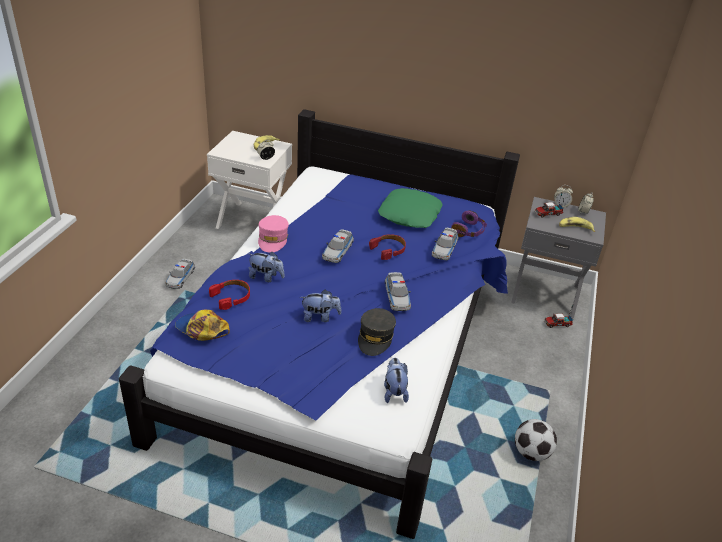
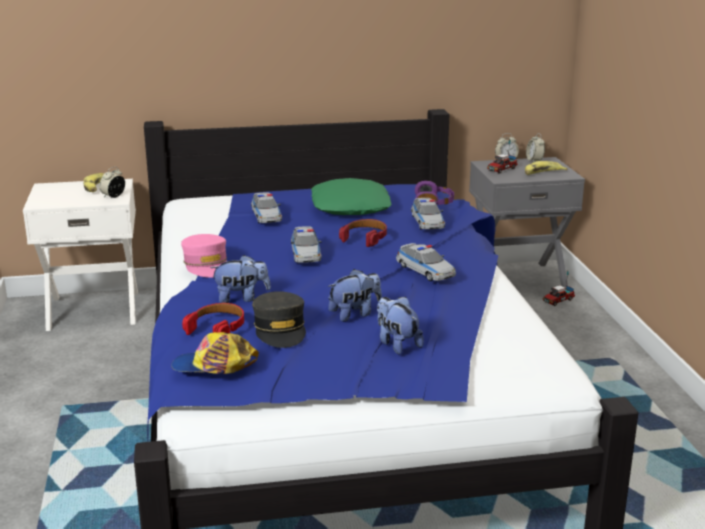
camera: 25 degrees left, 15 degrees down
(180, 278) = (42, 395): toy car -> toy car (266, 216)
(375, 337) = (444, 310): grey cap -> grey cap (280, 330)
(394, 391) = (519, 352): plush toy -> plush toy (397, 344)
(531, 452) = (653, 417): football -> none

